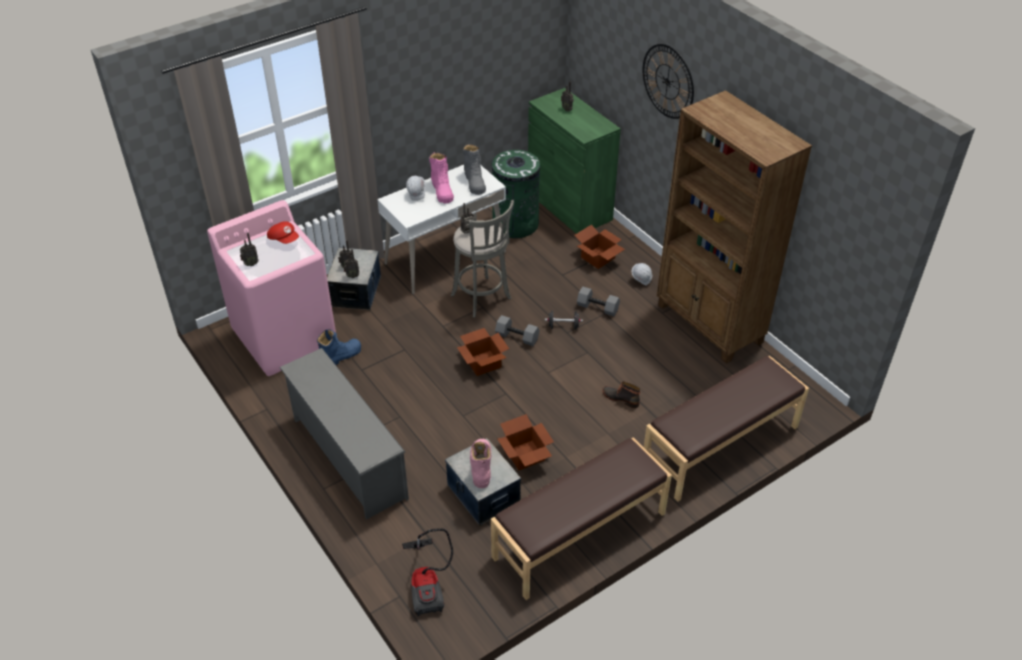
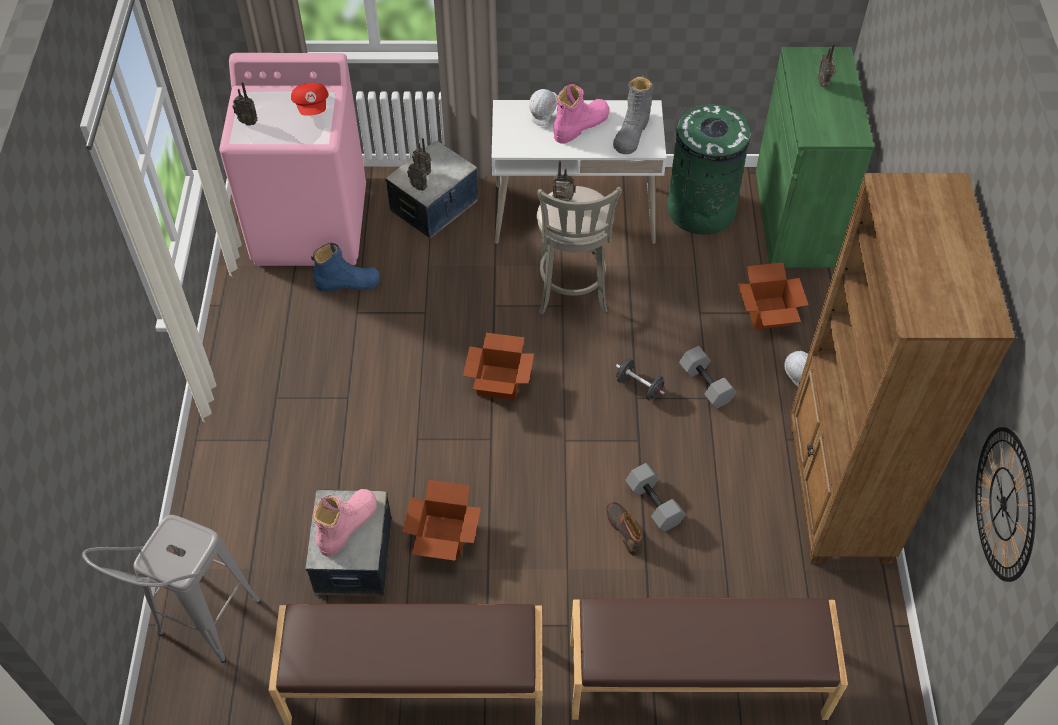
camera: 35 degrees right, 10 degrees up
(347, 458) = (250, 416): grey shoe rack -> none
(428, 584) = (201, 631): vacuum cleaner -> grey stool
(442, 190) = (580, 125): pink boot -> pink boot turned 150 degrees counterclockwise
(517, 336) = (570, 369): grey dumbbell -> grey dumbbell (655, 504)
(667, 81) = (929, 112): wall clock -> wall clock (1004, 503)

